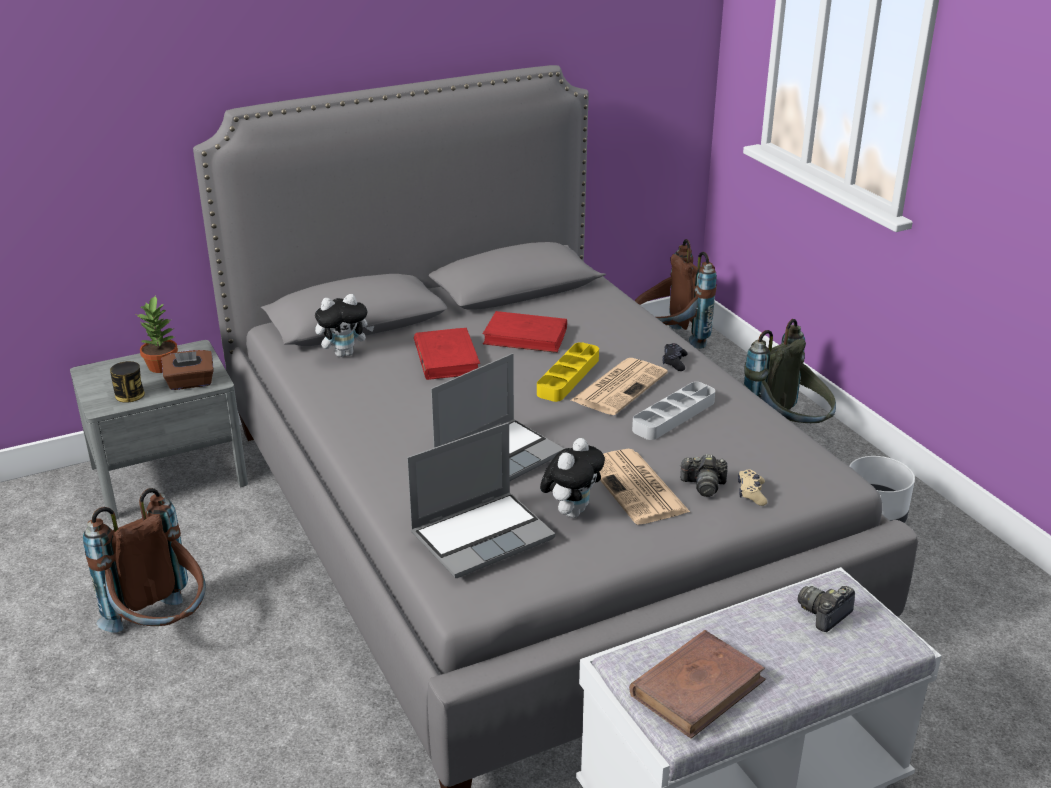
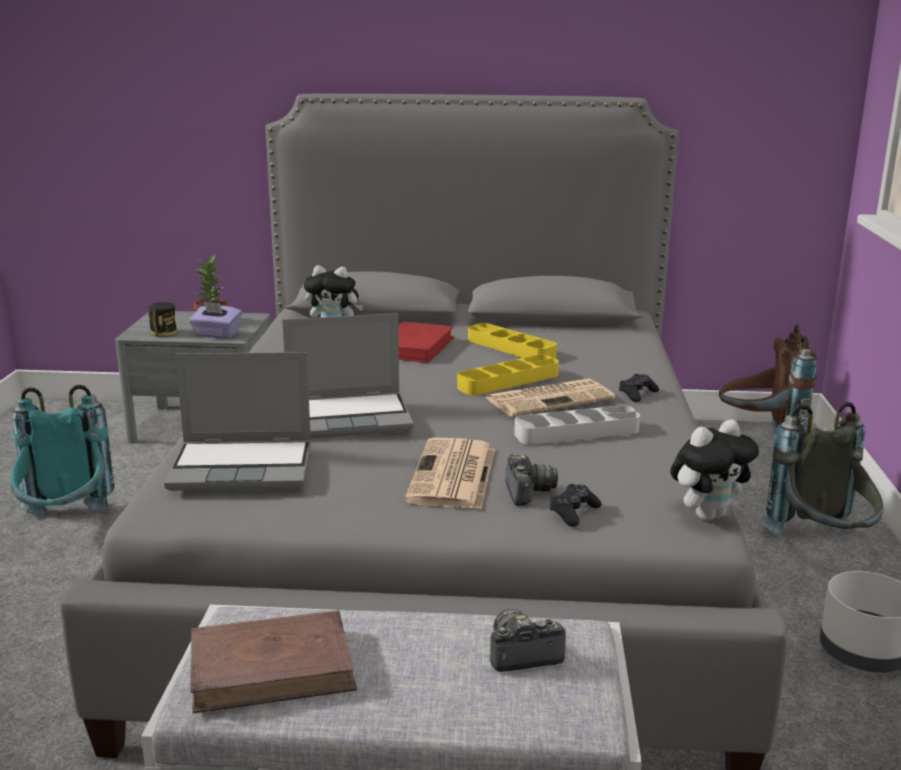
camera: 30 degrees right, 10 degrees down
(163, 630) = (66, 525): brown backpack -> turquoise backpack
(190, 383) = (216, 335): brown tissue box -> purple tissue box
(526, 336) = (511, 348): red book -> yellow tray
(571, 511) = (359, 475): plush toy -> plush toy (708, 514)
(703, 485) = (527, 492): camera -> camera turned 135 degrees counterclockwise
(751, 493) = (573, 512): beige game controller -> black game controller

